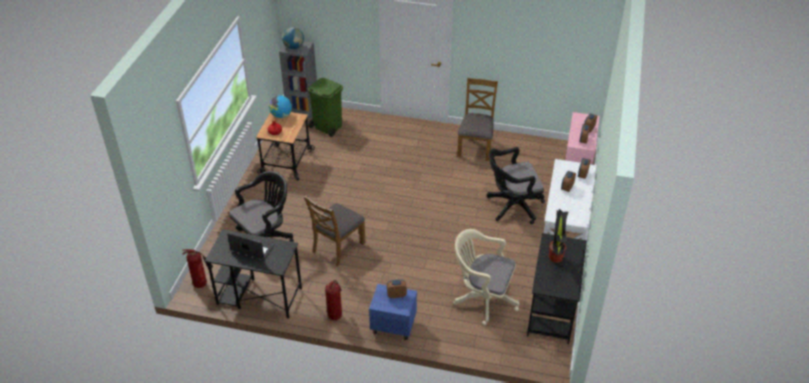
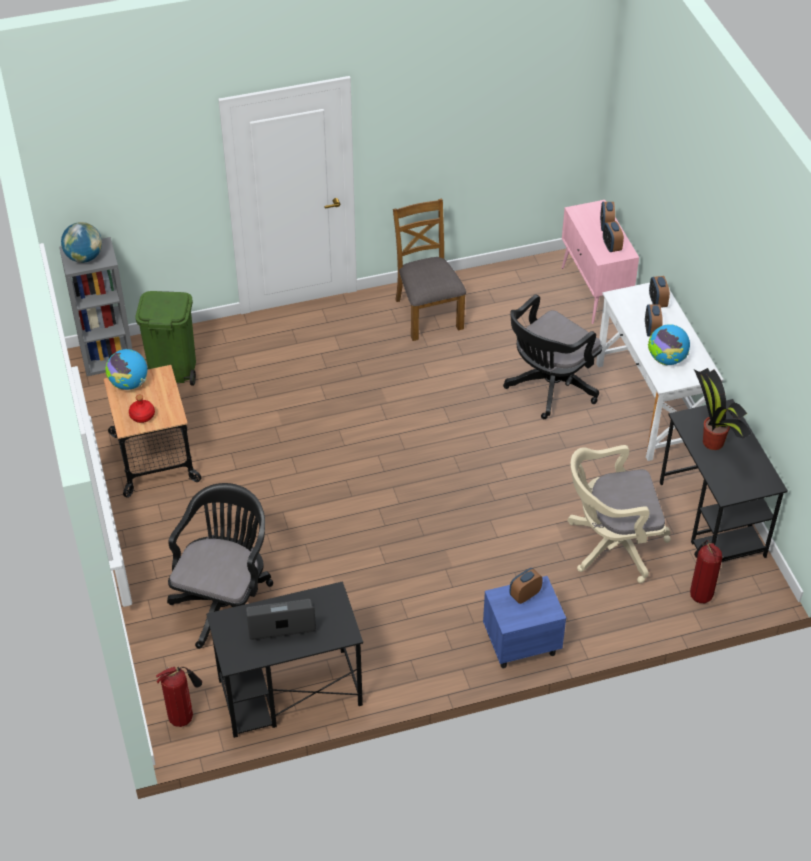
camera: 30 degrees left, 5 degrees up
(335, 315) = (426, 667): fire extinguisher -> fire extinguisher (699, 594)
(338, 247) = (347, 561): brown chair -> none
(563, 205) = (666, 359): none -> globe

